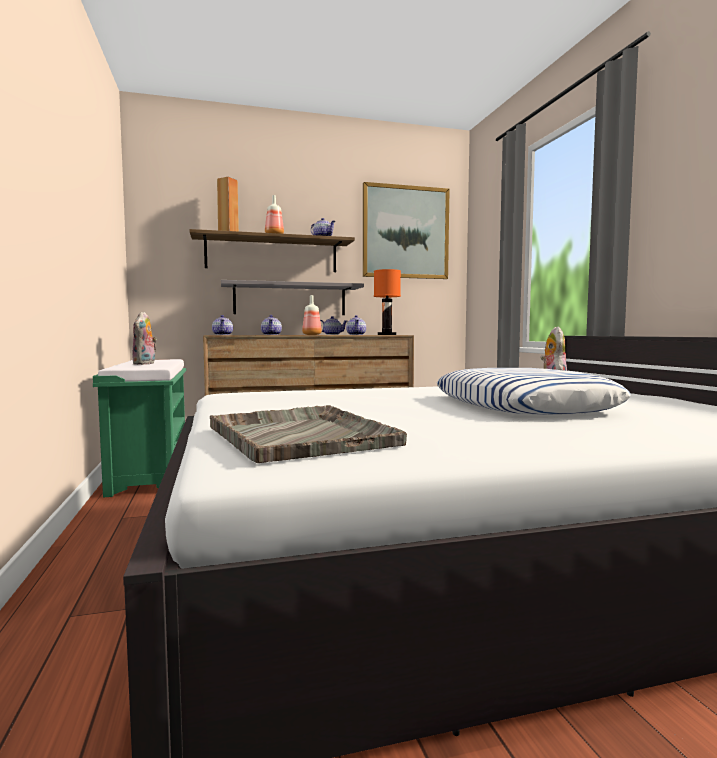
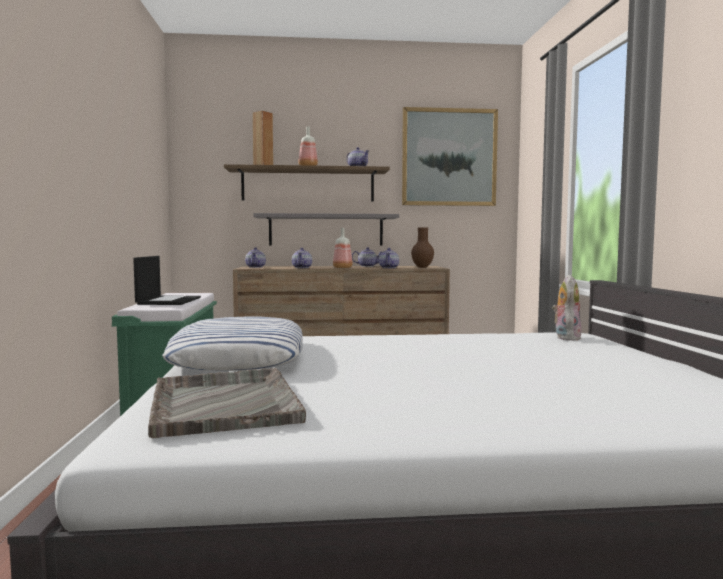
camera: 10 degrees right, 0 degrees up
(145, 364) = (169, 301): plush toy -> laptop
(387, 334) = (422, 267): orange table lamp -> brown vase
(523, 405) = (493, 369): pillow -> pillow (240, 357)

